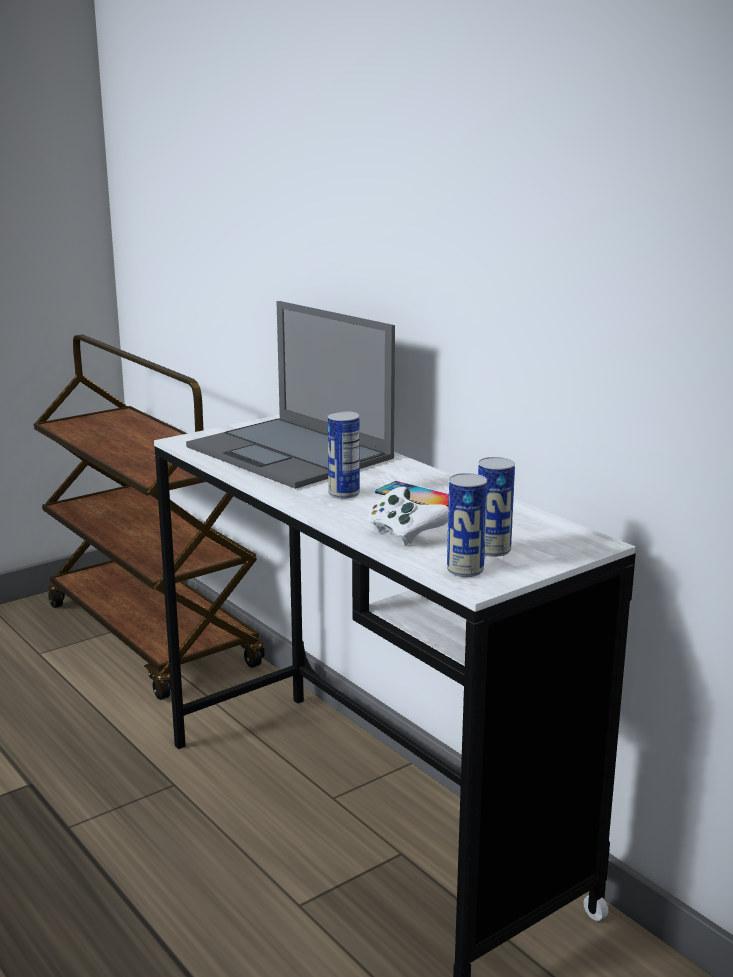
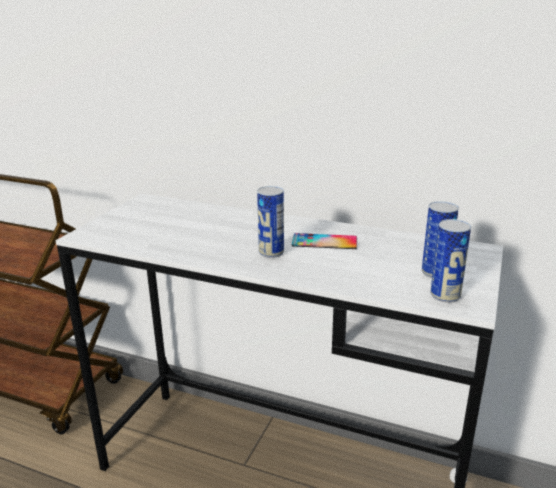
camera: 30 degrees left, 5 degrees up
(291, 453) = (186, 227): laptop -> none
(406, 534) = (363, 276): white game controller -> none

